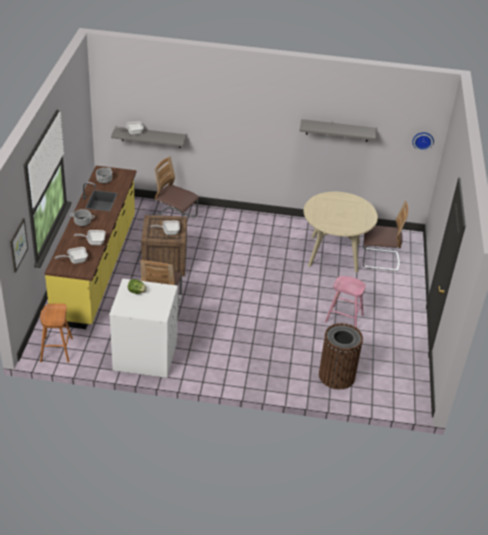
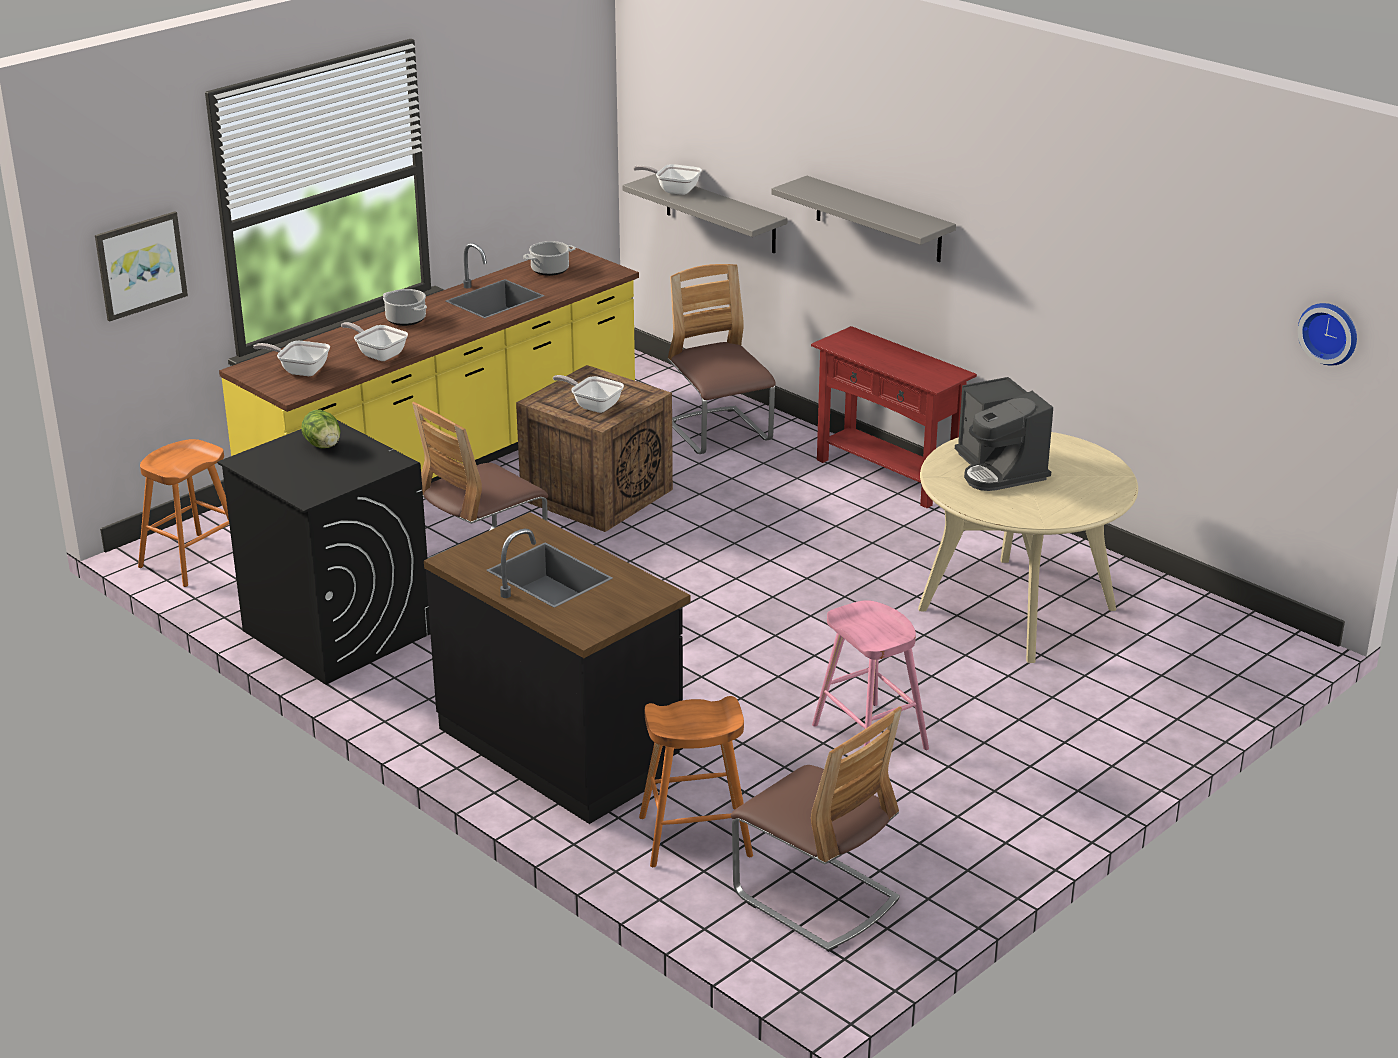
camera: 40 degrees right, 10 degrees down
(145, 355) = (336, 631): white washing machine -> black washing machine
(245, 217) = (886, 475): none -> red console table
(266, 364) = (561, 747): none -> black counter
(330, 213) = (999, 469): none -> coffee machine
(336, 376) = (695, 836): brown trash can -> orange stool
(337, 130) = (1111, 262): grey shelf -> grey shelf (878, 219)
(379, 260) = (1127, 660): chair -> chair (816, 897)

